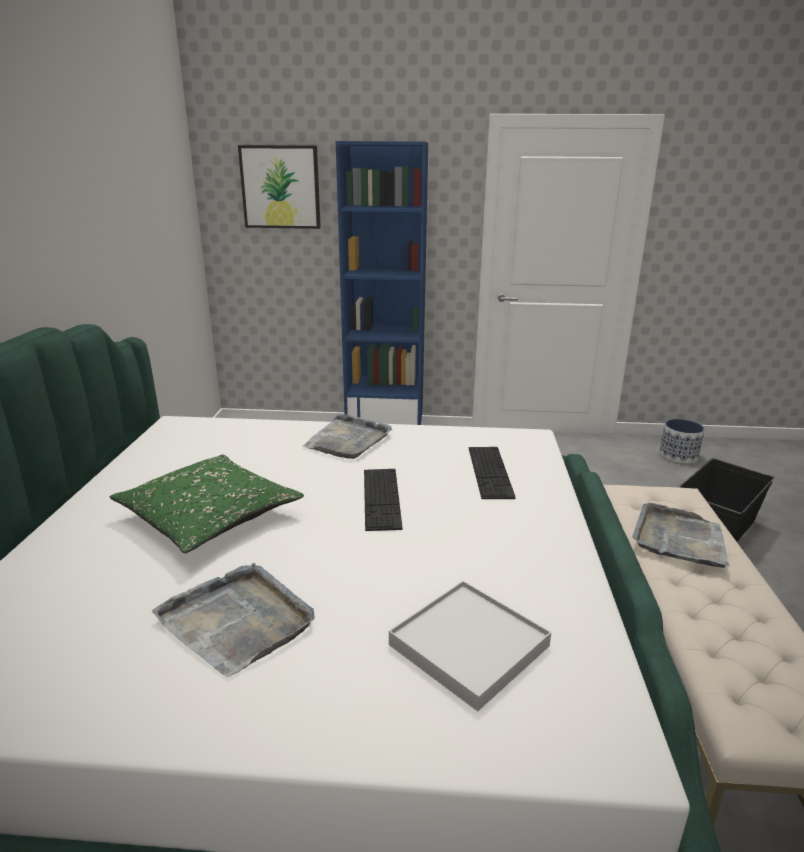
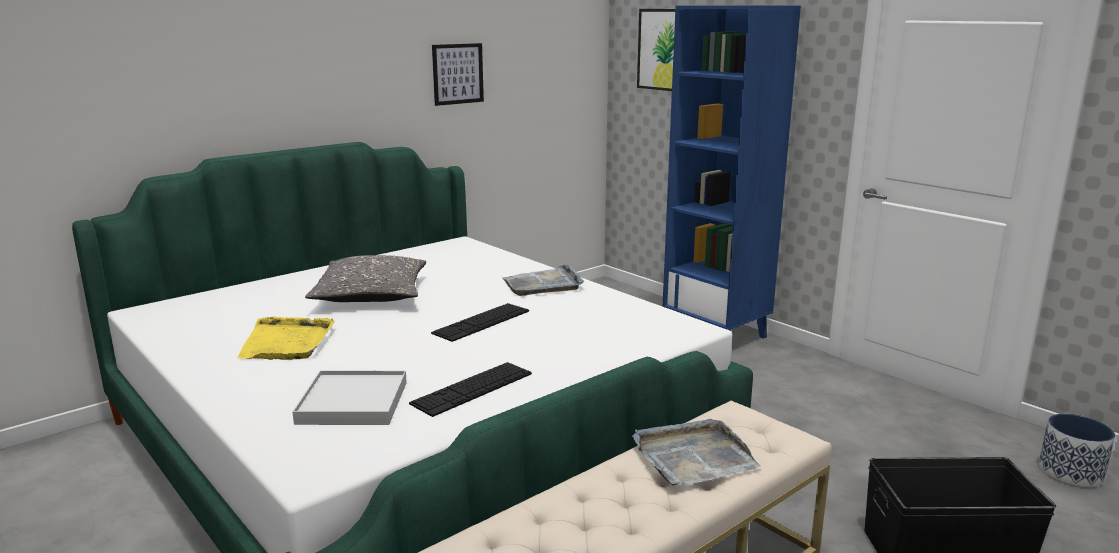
camera: 45 degrees right, 5 degrees down
(101, 224) = (458, 74): none -> picture
(209, 517) = (372, 295): green pillow -> grey pillow
(238, 620) = (287, 342): grey tray -> yellow tray
(490, 471) = (594, 336): keyboard -> keyboard (472, 388)

